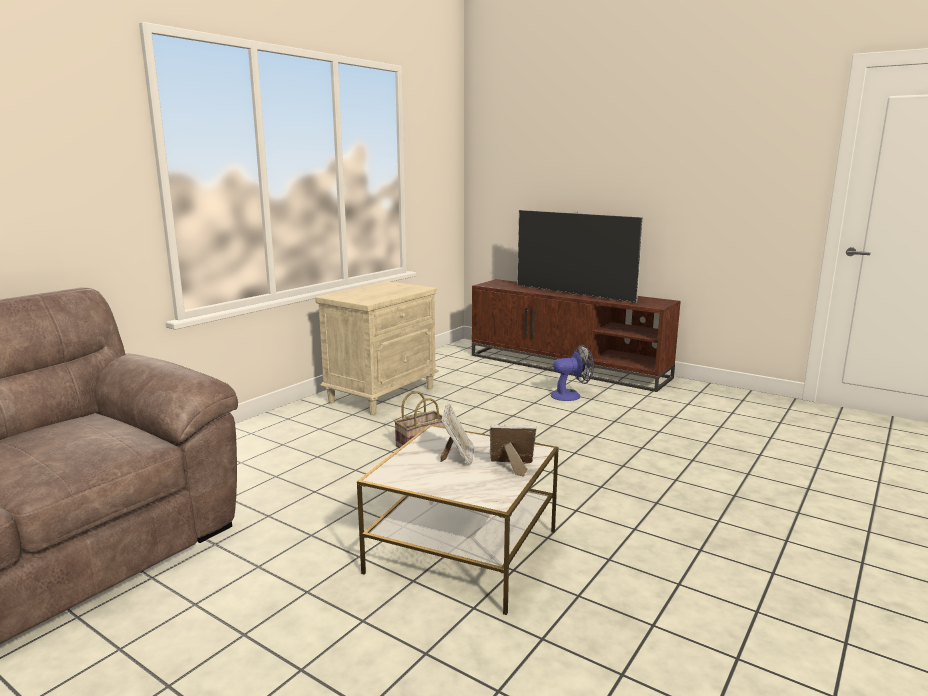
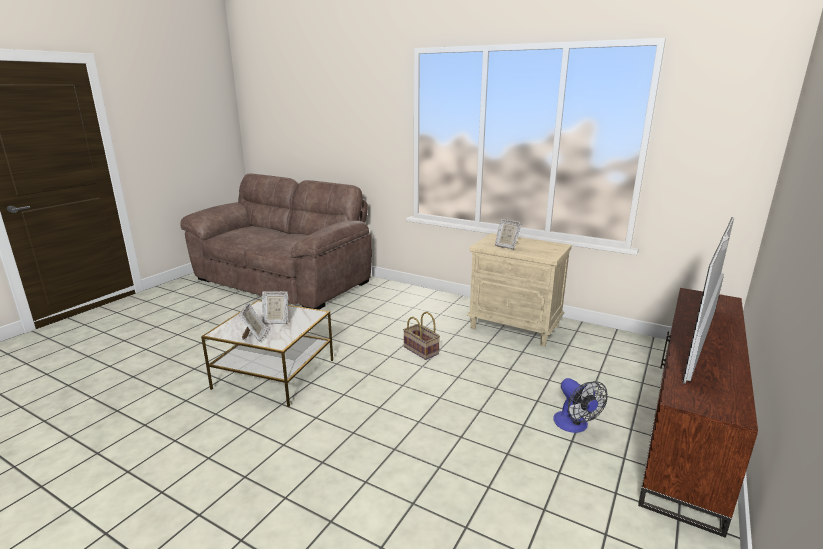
camera: 85 degrees right, 5 degrees up
(378, 295) = (506, 246): none -> picture frame

